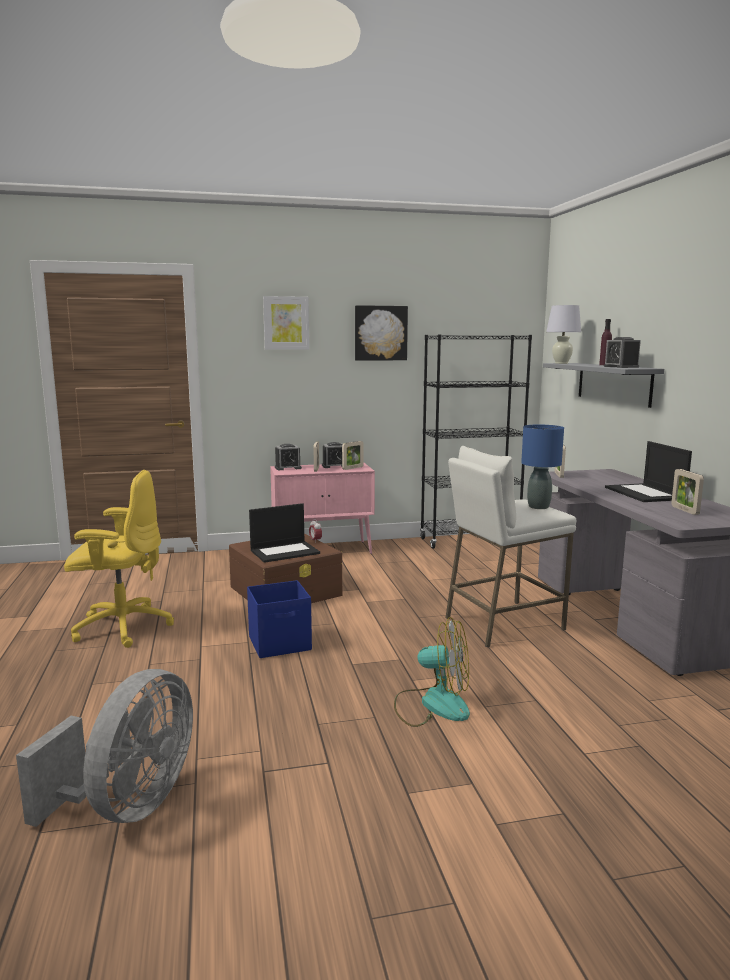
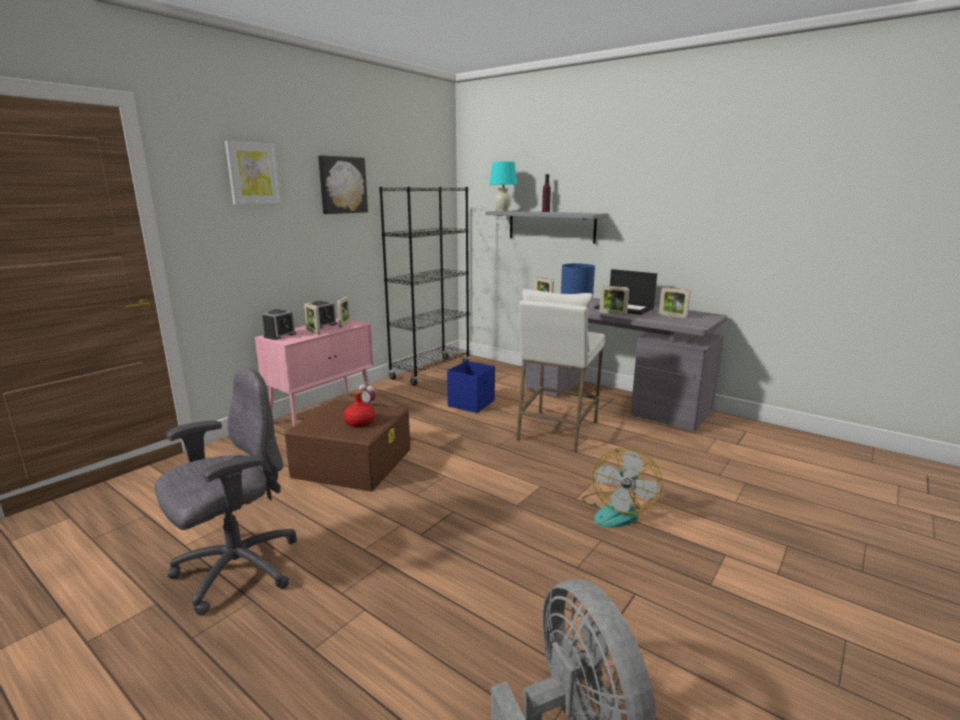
camera: 40 degrees left, 5 degrees up
(121, 627) = (236, 570): yellow office chair -> grey office chair
(281, 644) = (433, 513): blue storage box -> blue storage box (472, 403)
(285, 551) = (360, 422): laptop -> red bottle
(433, 704) = (617, 511): fan -> fan turned 135 degrees clockwise
(561, 363) = (503, 211): white table lamp -> turquoise table lamp
(610, 495) = (612, 313): none -> picture frame
(621, 367) = (575, 213): alarm clock -> none

